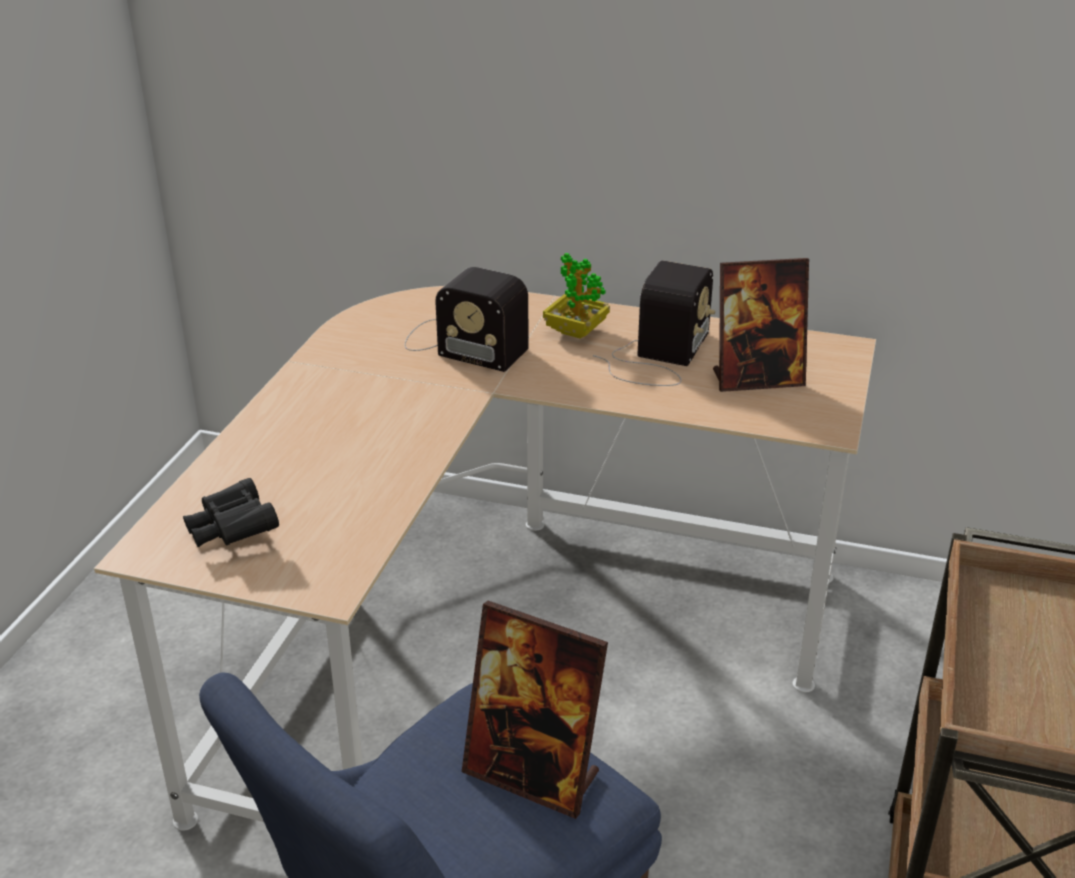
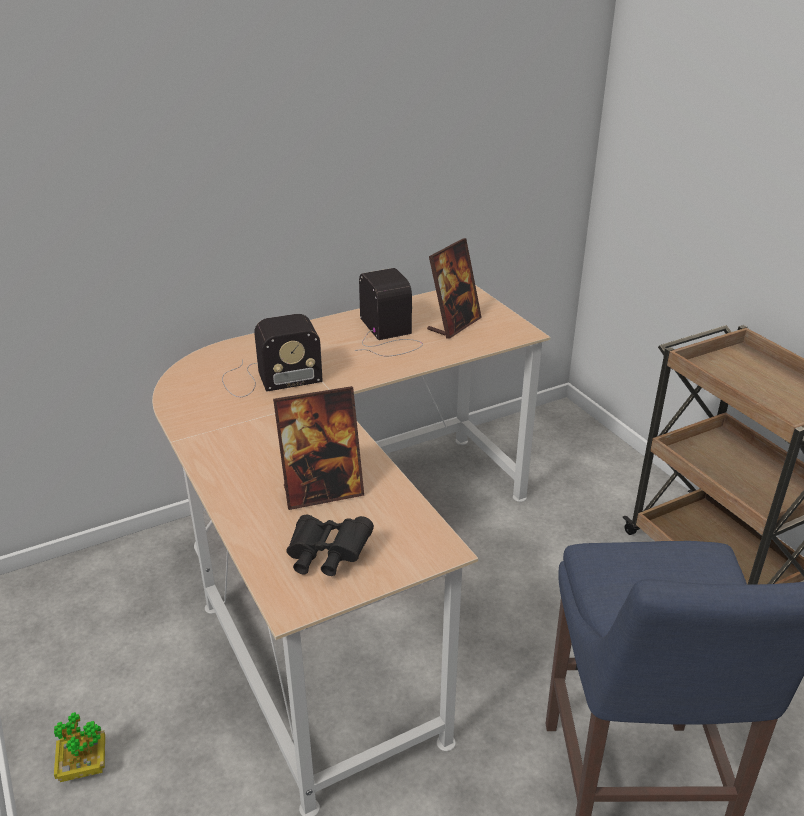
camera: 45 degrees left, 0 degrees up
(532, 774) = (675, 566): picture frame -> picture frame (322, 492)
(576, 331) = (322, 342): potted plant -> potted plant (84, 766)

